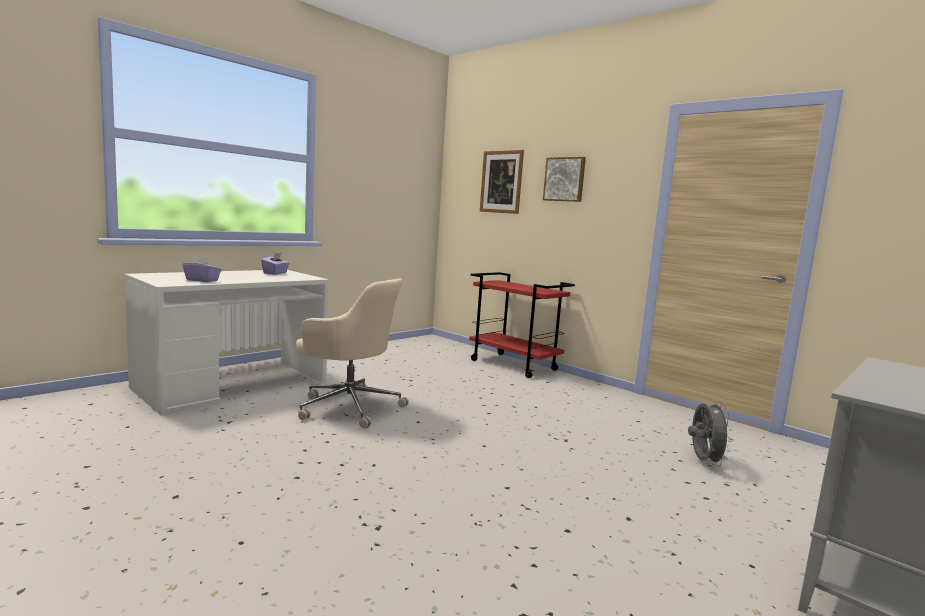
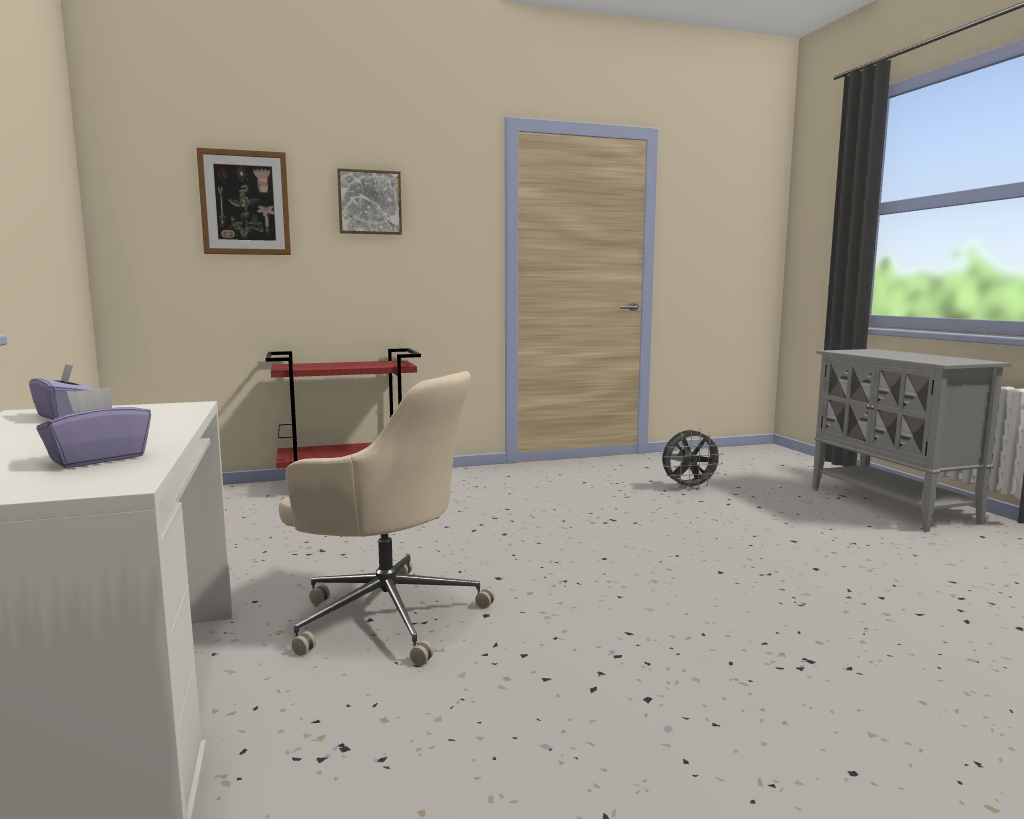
camera: 60 degrees left, 0 degrees up
(348, 406) = (386, 614): beige office chair -> beige office chair turned 60 degrees clockwise
(703, 461) = (689, 488): grey fan -> grey fan turned 135 degrees clockwise

